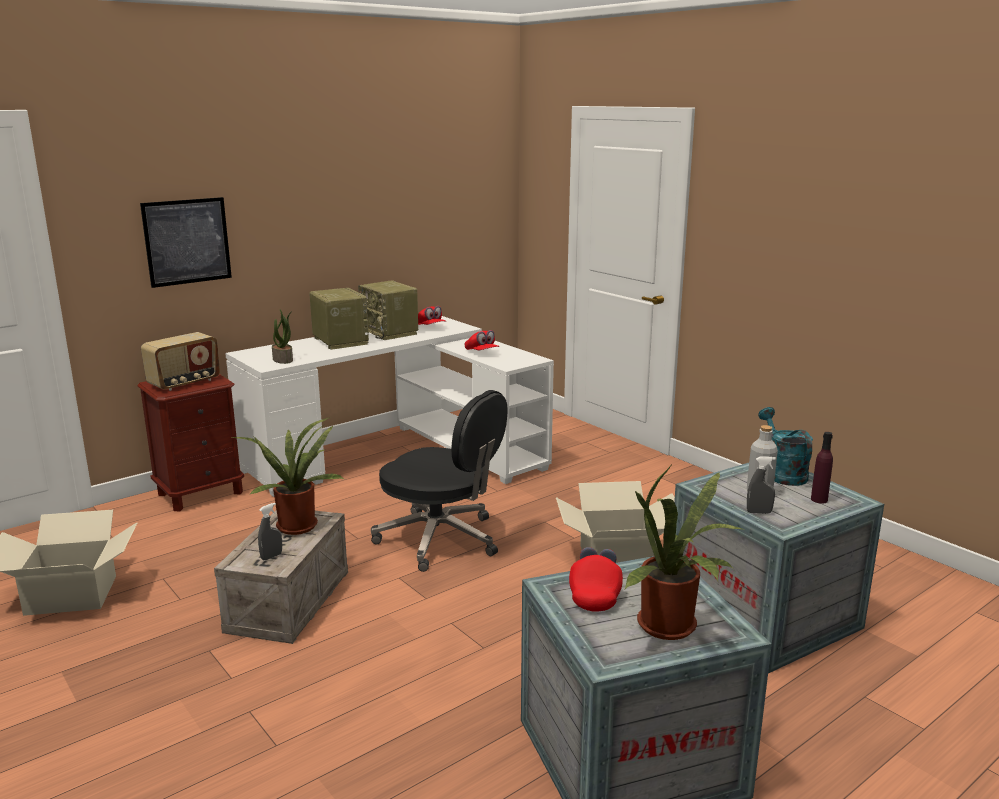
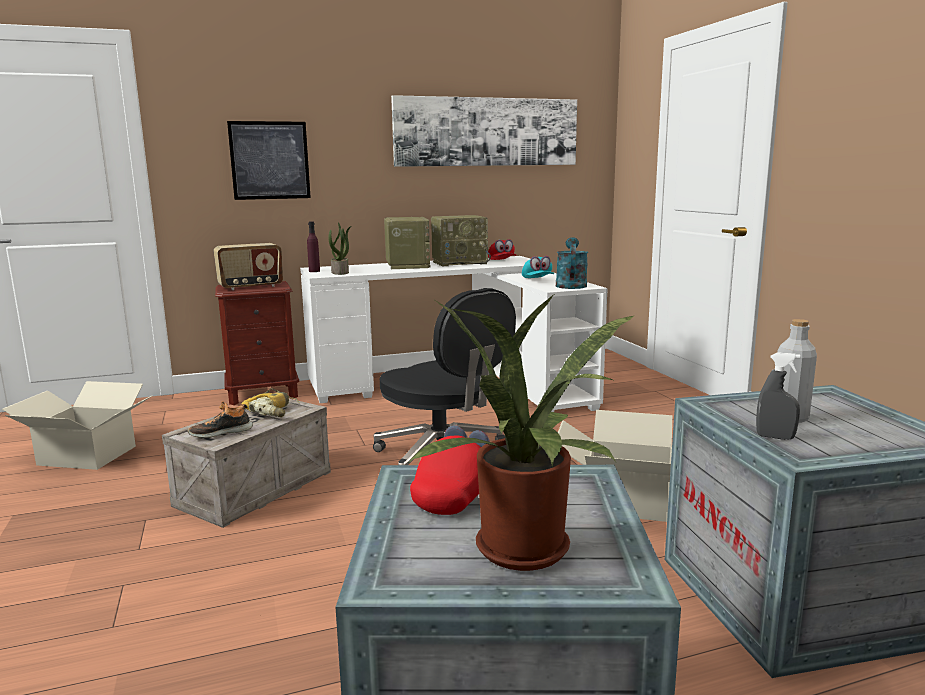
camera: 20 degrees right, 5 degrees down
(271, 556) = (221, 432): grey spray bottle -> shoe
(298, 524) = (274, 410): potted plant -> power drill
(390, 332) = (460, 262): radio -> radio turned 90 degrees counterclockwise
(402, 193) = (487, 132): none -> picture
(482, 352) = (537, 280): red cap -> turquoise cap
(782, 473) = (838, 402): turquoise watering can -> turquoise watering can (570, 285)
(819, 499) = (881, 434): purple bottle -> purple bottle (314, 271)

